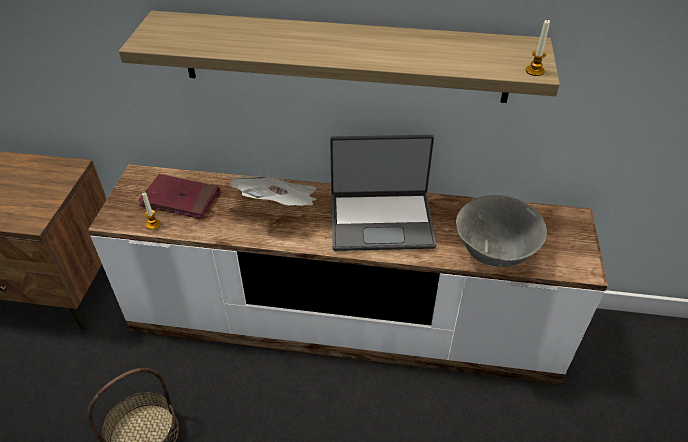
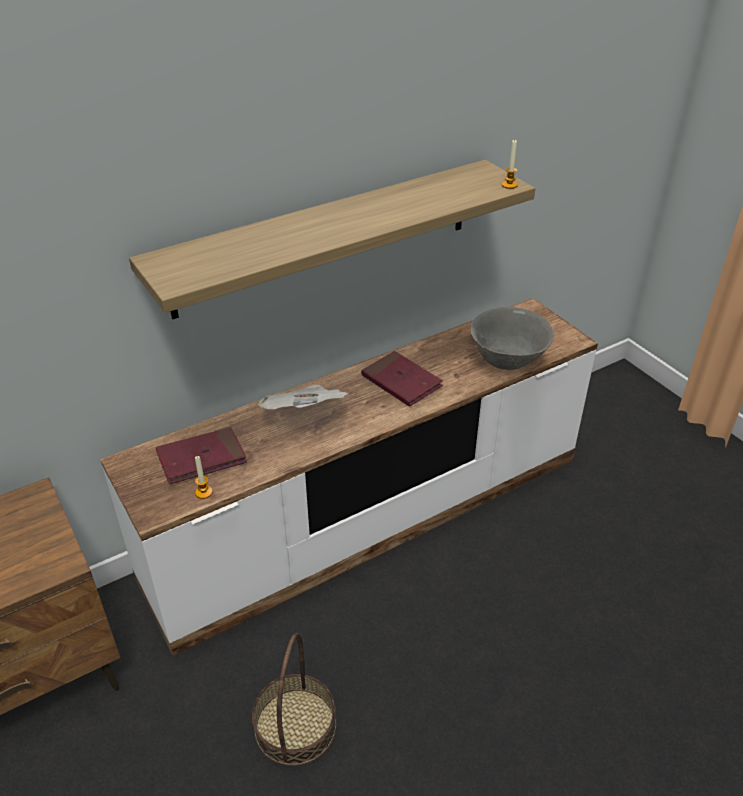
camera: 40 degrees left, 5 degrees down
(381, 221) = (401, 382): laptop -> red book

